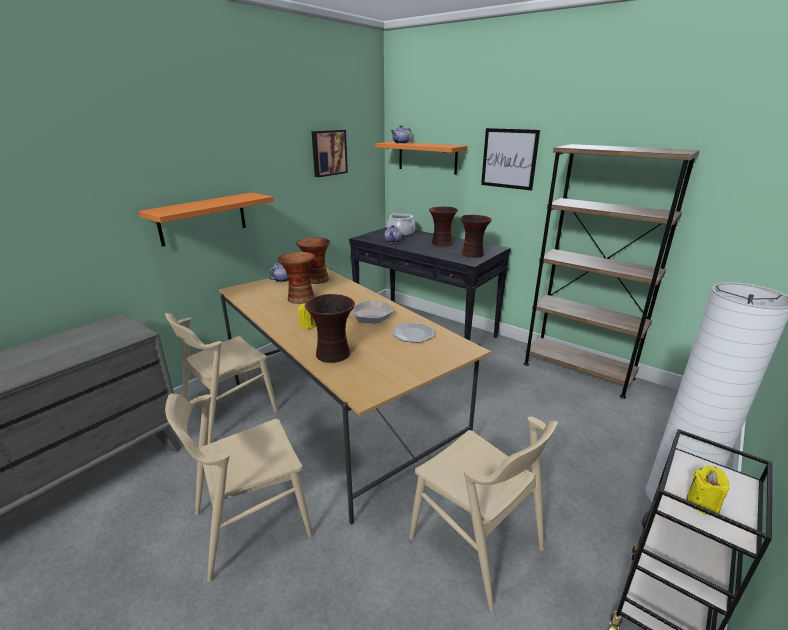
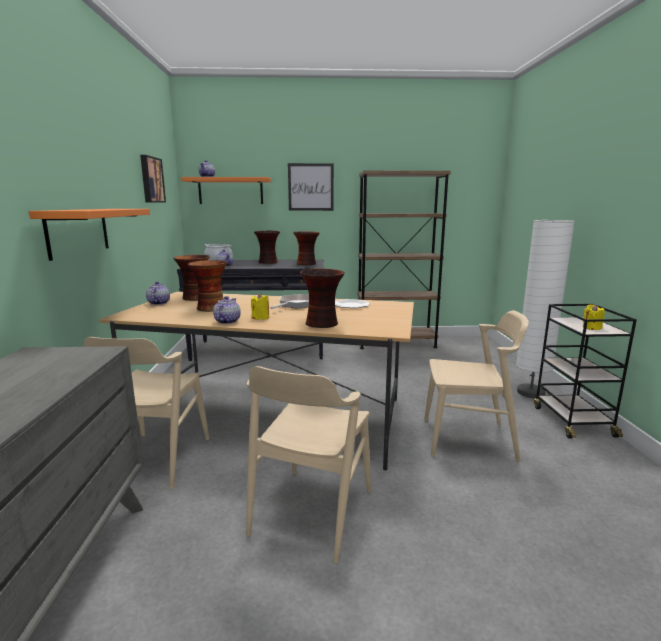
camera: 40 degrees left, 10 degrees down
(277, 322) = (227, 321): none -> teapot

